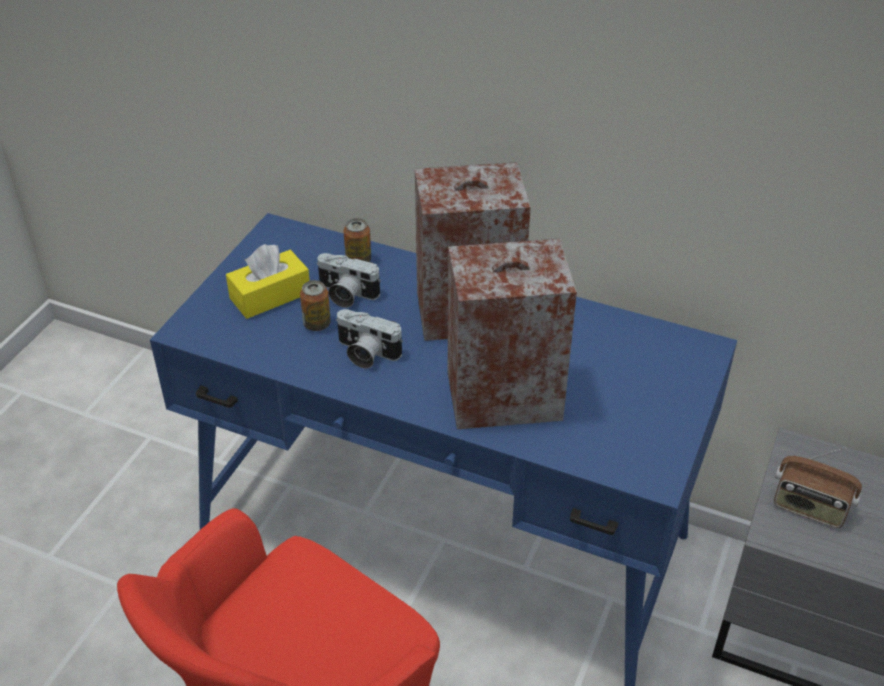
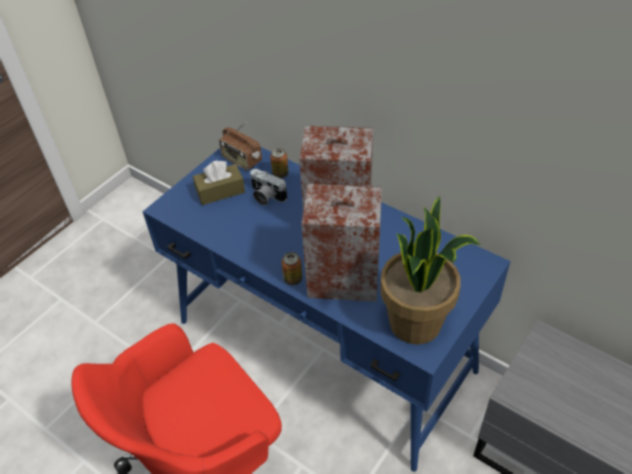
camera: 15 degrees right, 5 degrees up
(270, 296) = (220, 191): yellow tissue box -> brown tissue box
(317, 324) = (242, 214): can -> can (293, 279)
(365, 353) = (266, 238): camera -> none
(631, 442) = (416, 323): none -> potted plant
(809, 508) = (541, 379): radio -> radio (241, 160)

